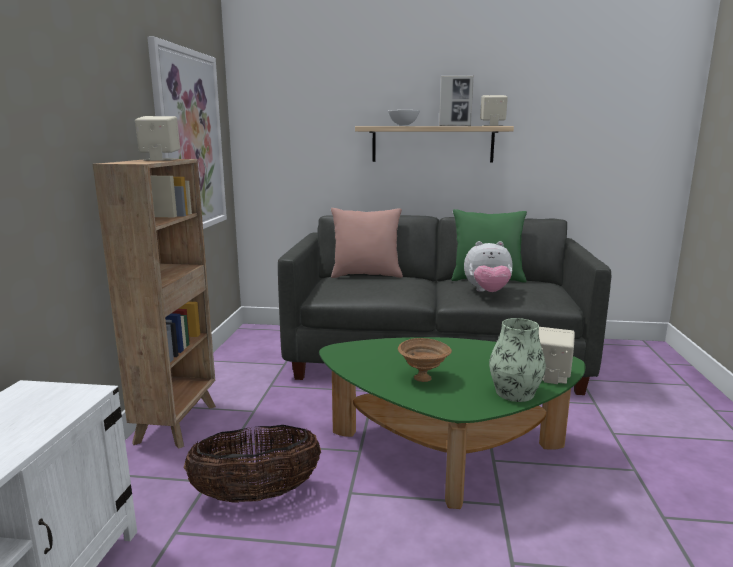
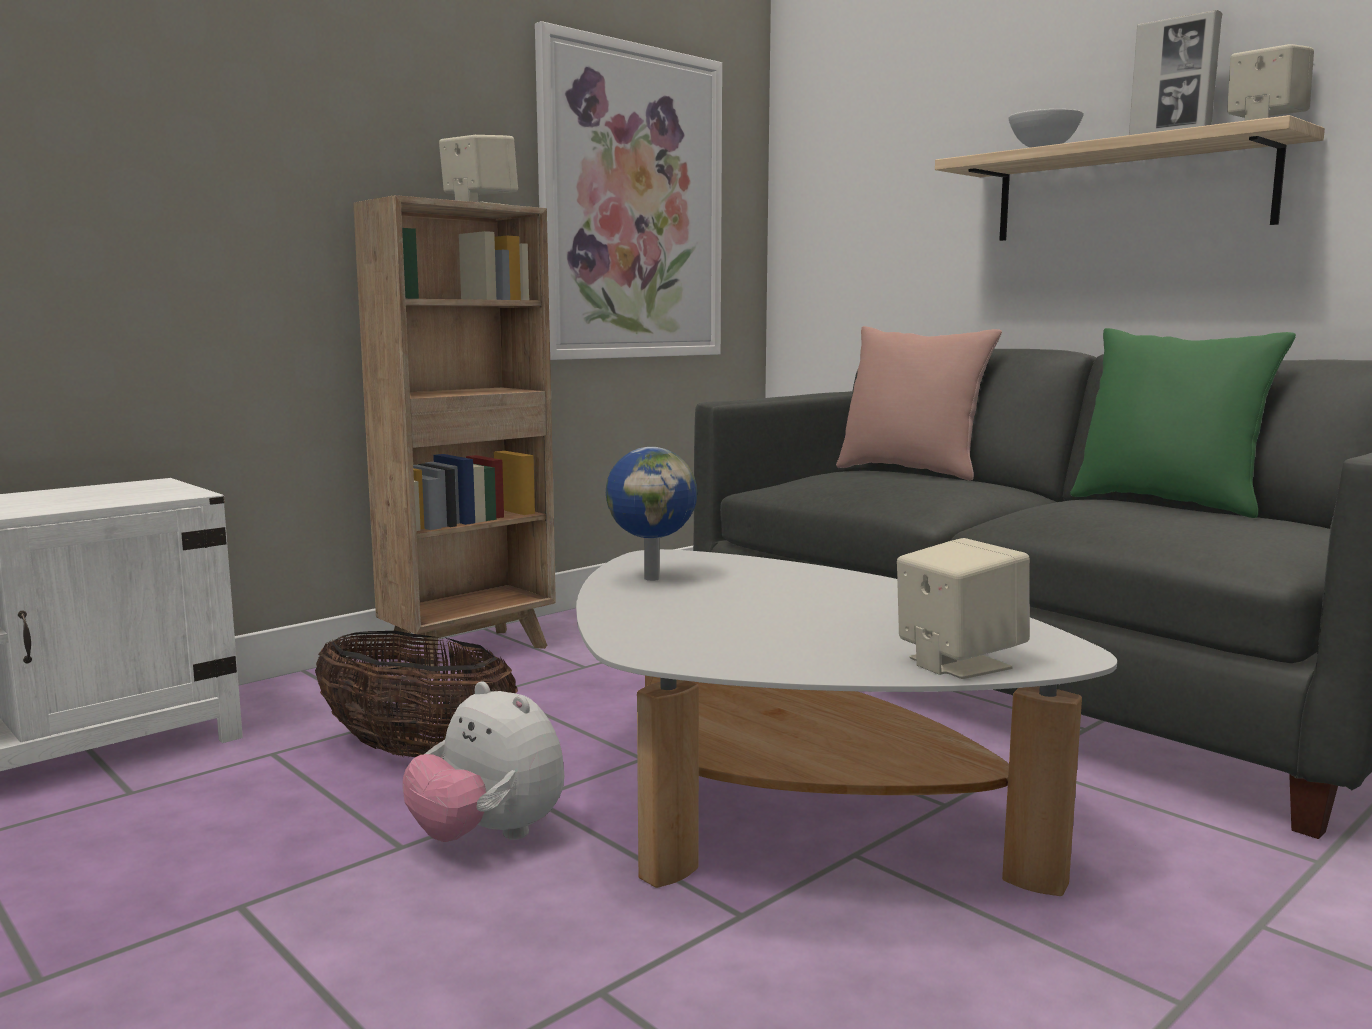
camera: 40 degrees right, 5 degrees down
(366, 365) = (652, 578): none -> globe
(424, 378) = (699, 609): brown bowl -> none
(446, 452) = (783, 811): green coffee table -> white coffee table
(487, 292) = (1095, 516): plush toy -> plush toy (488, 836)
(514, 393) = (809, 662): vase -> none

